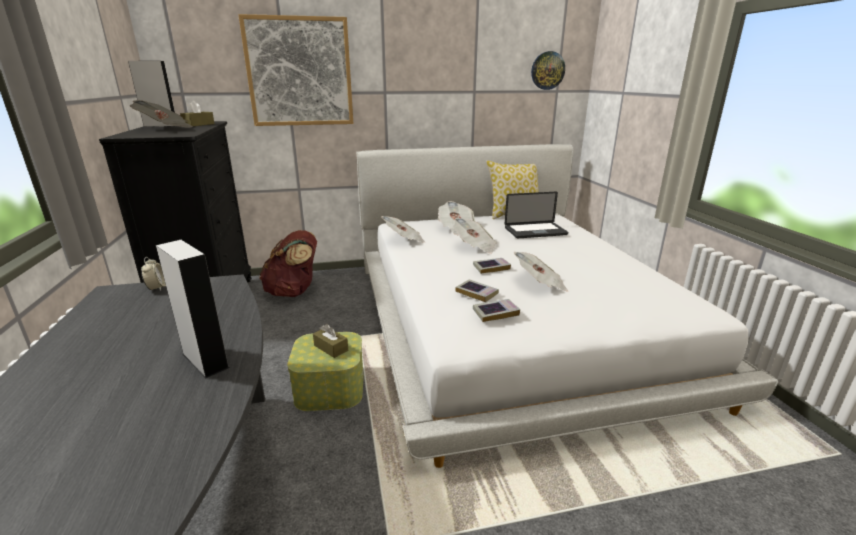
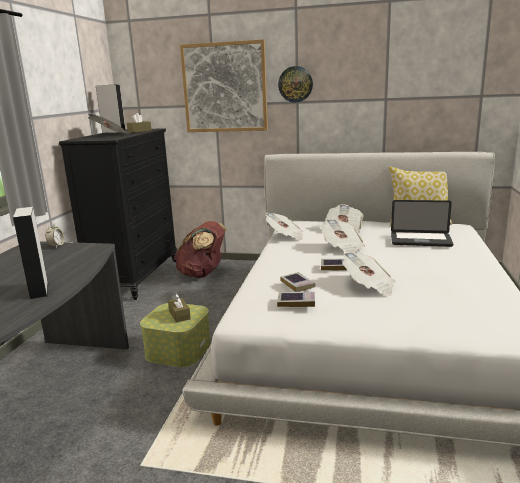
camera: 25 degrees right, 5 degrees down
(547, 70) = (468, 75): wall clock -> wall clock (295, 84)

